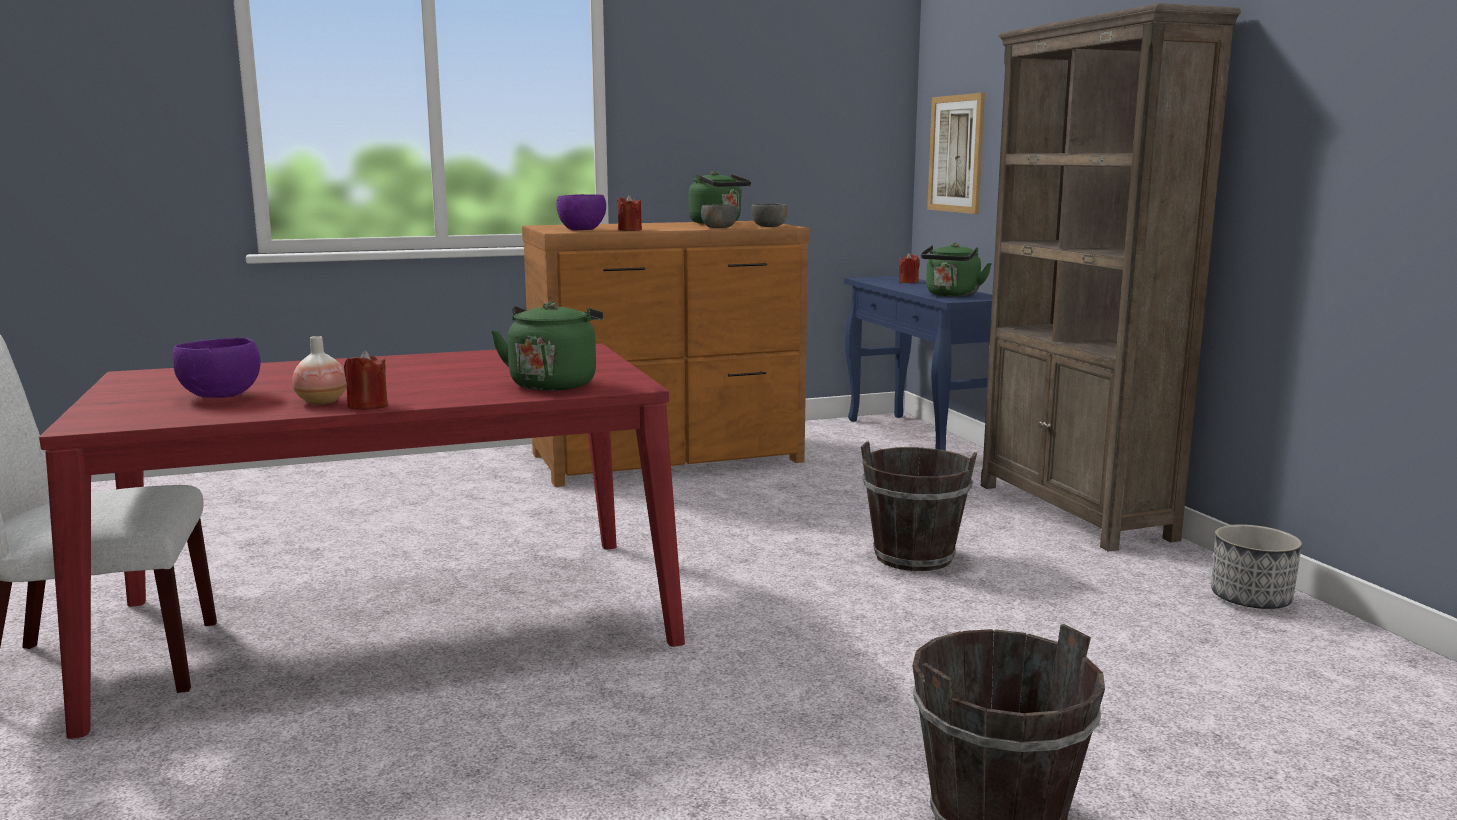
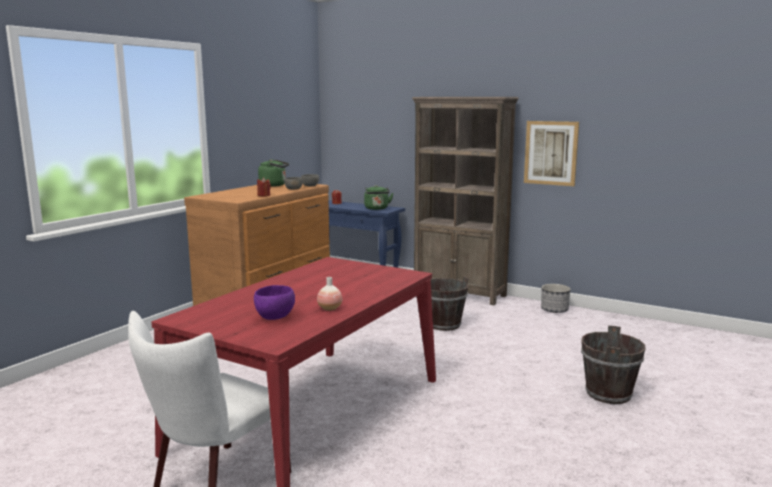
camera: 40 degrees left, 0 degrees up
(367, 406) = (355, 305): red candle -> none
(554, 384) = (384, 279): green kettle -> none
(582, 230) = (243, 198): purple bowl -> none
(956, 154) = (353, 142): picture -> picture (550, 153)

